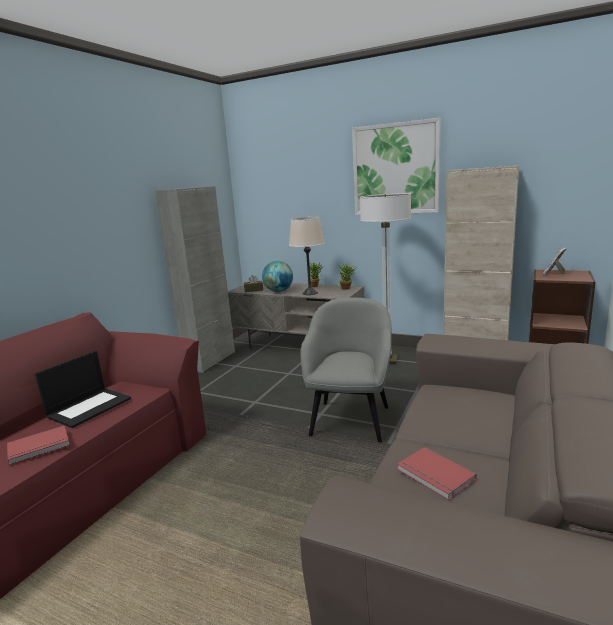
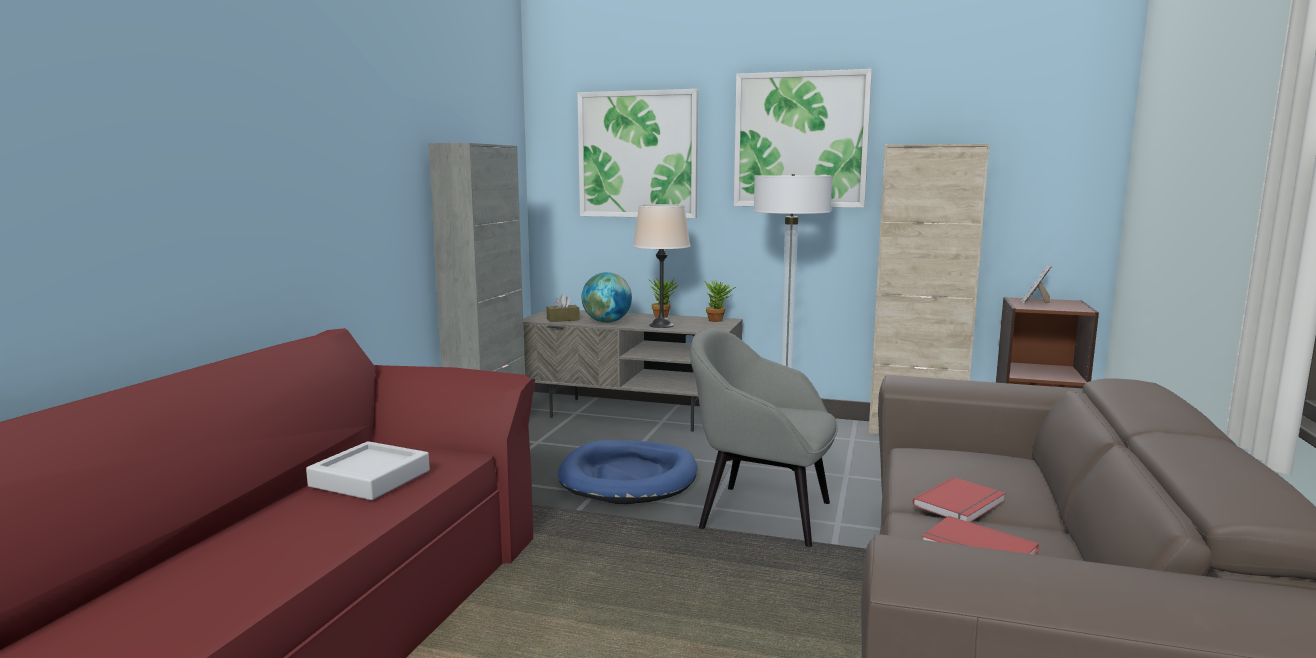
camera: 10 degrees left, 5 degrees down
(39, 447) = (320, 532): red book -> red book (962, 504)
(89, 407) = (370, 478): laptop -> grey tray
(279, 391) = (629, 478): none -> blue dog bed
(296, 184) = (638, 155): none -> picture
(350, 420) = (761, 514): grey armchair -> grey armchair turned 75 degrees counterclockwise

